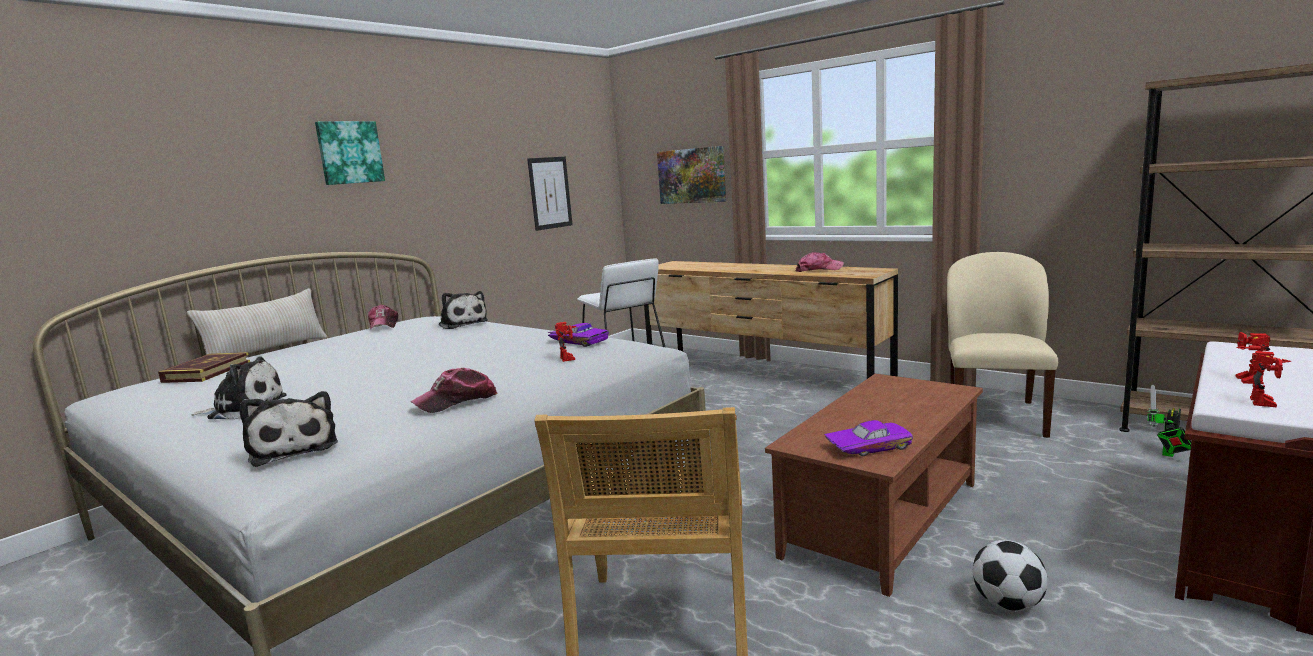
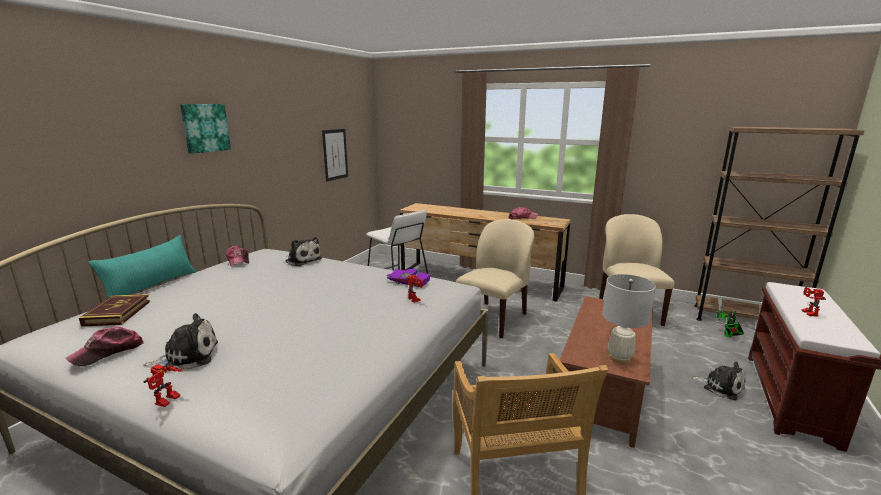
camera: 15 degrees left, 5 degrees up
(267, 350) = (152, 286): beige pillow -> turquoise pillow
(294, 448) = (269, 401): plush toy -> plush toy (720, 387)
(456, 401) = (365, 345): cap -> cap (108, 352)
(692, 175) = (430, 147): picture -> none
(756, 422) = (494, 319): none -> beige chair
(867, 446) = (619, 358): purple toy car -> white table lamp
(1008, 605) = (698, 447): football -> none
(1268, 403) = (831, 331): toy robot -> toy robot (168, 401)

